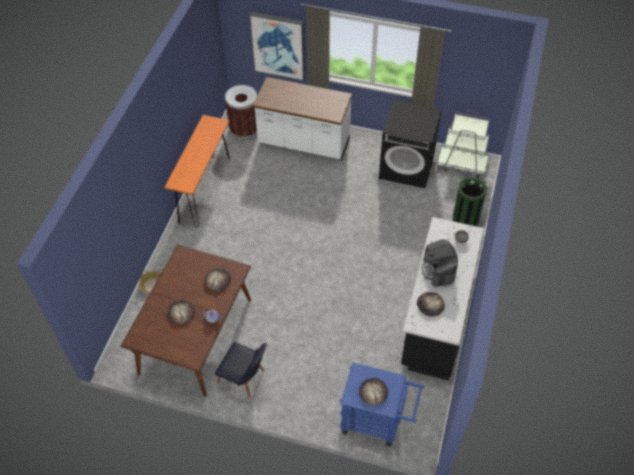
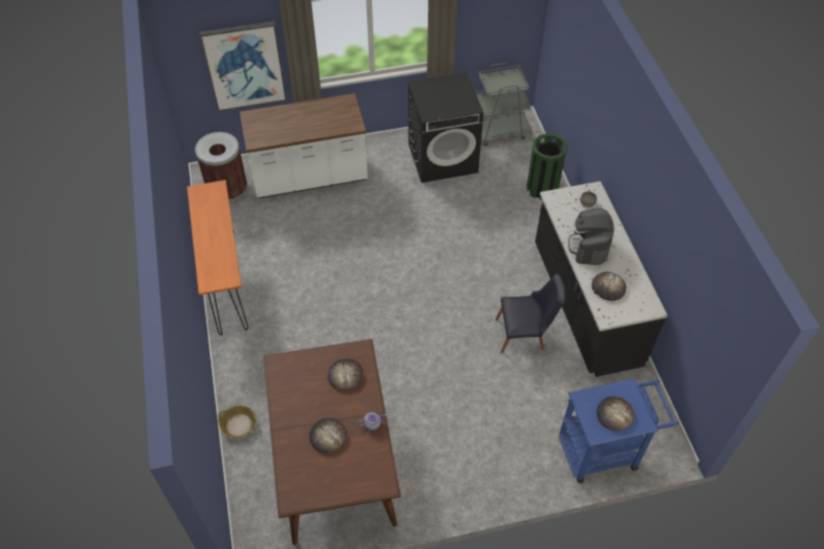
camera: 30 degrees left, 0 degrees up
(245, 379) = (428, 480): black chair -> black chair (525, 335)
(438, 270) = (589, 246): coffee machine -> coffee machine turned 45 degrees clockwise

